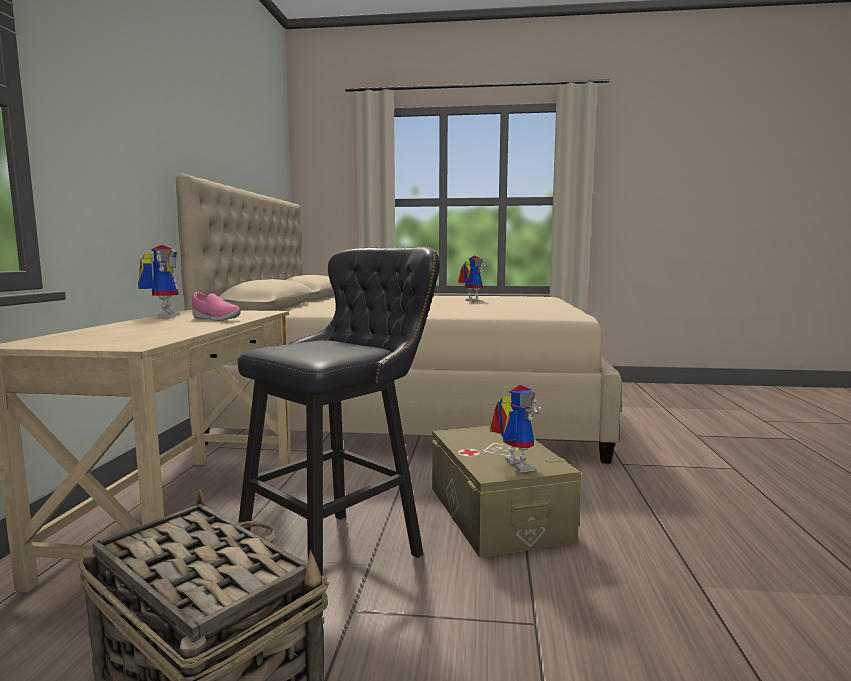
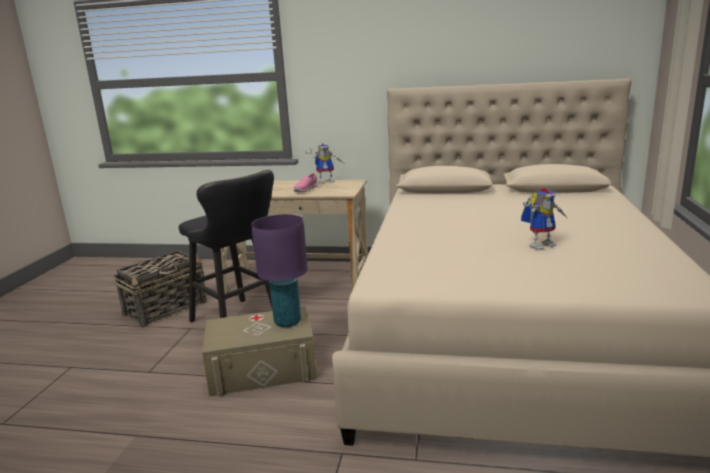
camera: 95 degrees right, 10 degrees up
(480, 435) = (287, 322): none -> purple table lamp
(512, 465) = (225, 330): toy robot -> none

